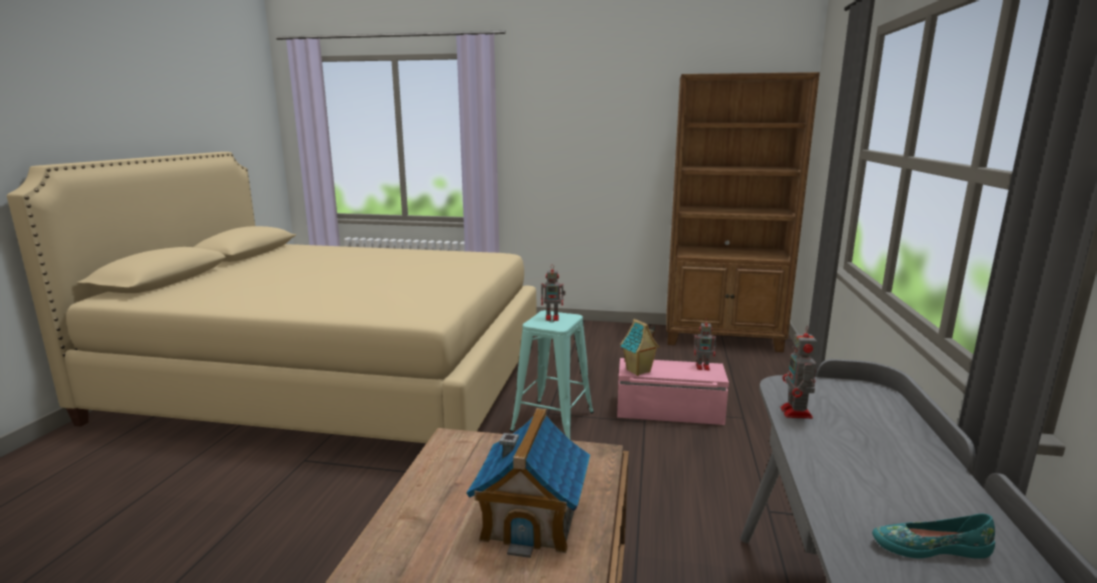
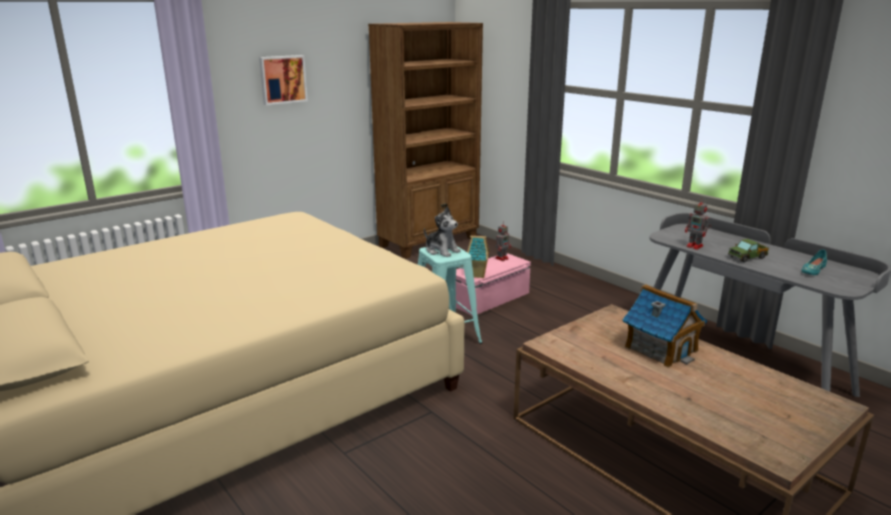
camera: 50 degrees left, 5 degrees up
(553, 318) = (441, 251): toy robot -> plush toy
(575, 133) = (282, 79): none -> picture
(842, 464) = (747, 257): none -> toy truck

